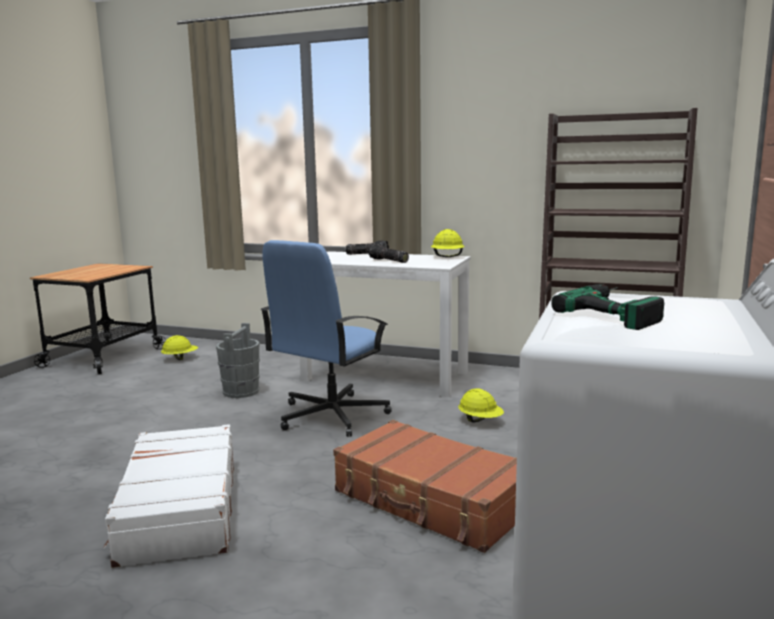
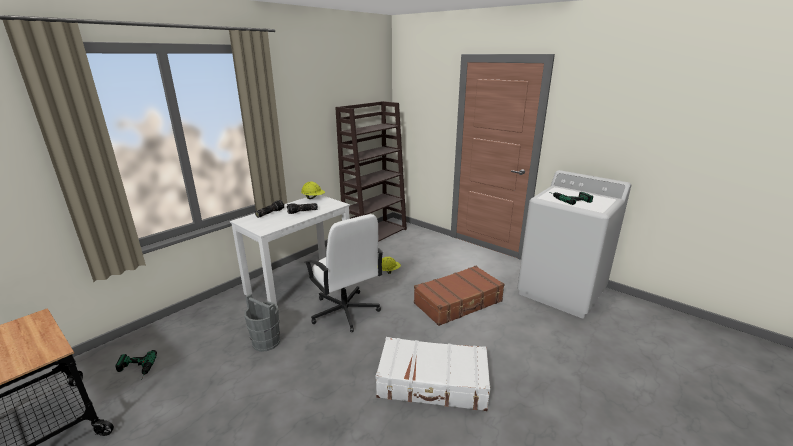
camera: 70 degrees left, 10 degrees up
(180, 358) = (135, 370): yellow hard hat -> power drill
(330, 415) = (345, 312): blue office chair -> white office chair

